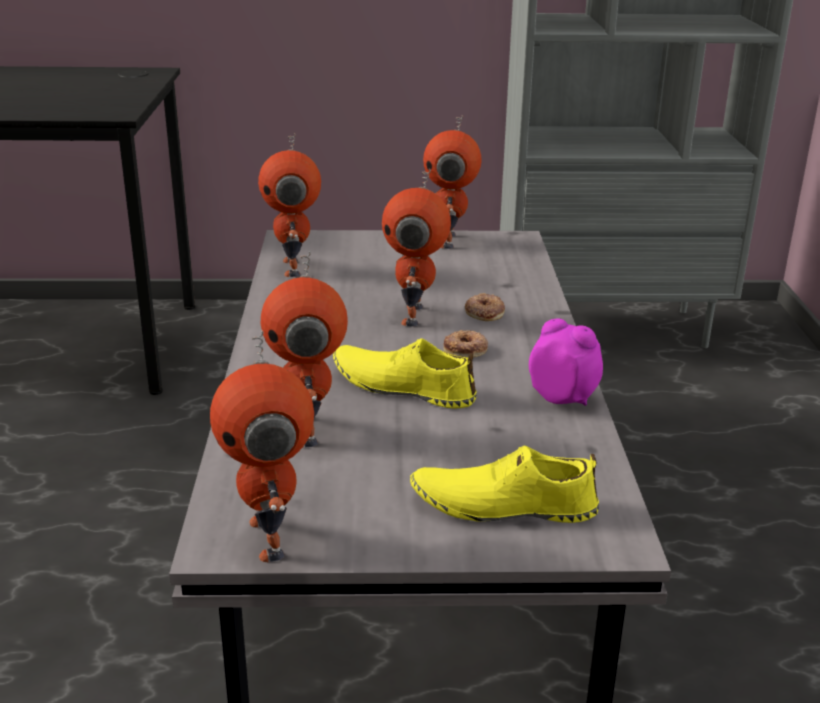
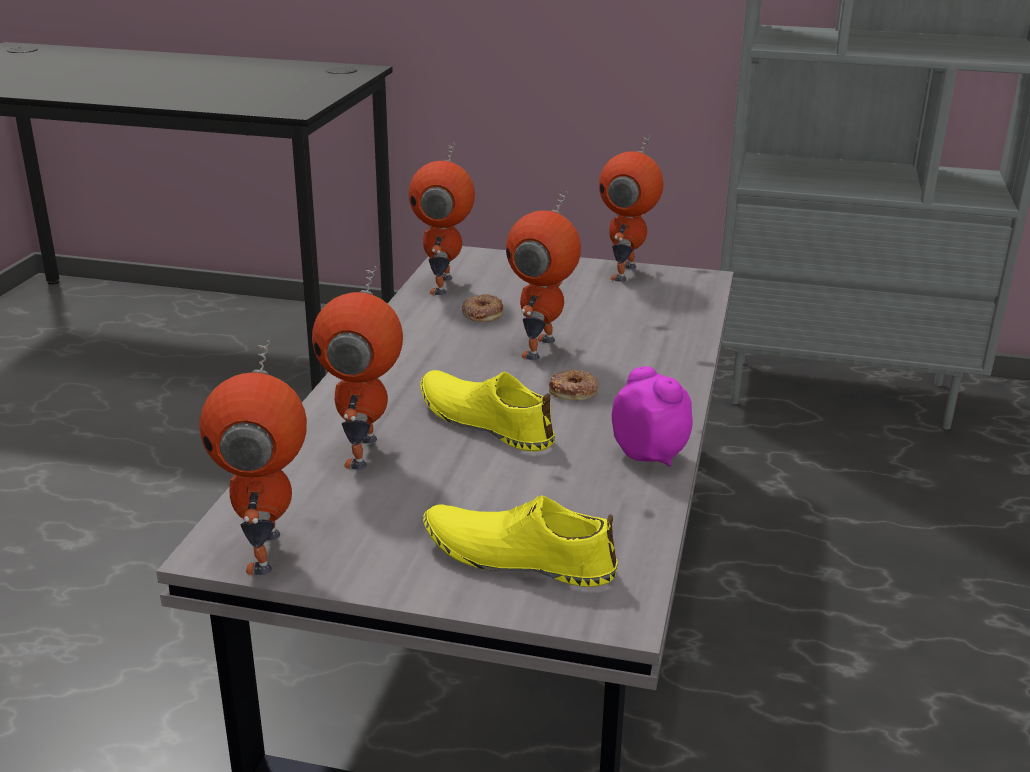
camera: 15 degrees right, 0 degrees up
(484, 312) = (618, 354): donut -> donut (482, 313)

